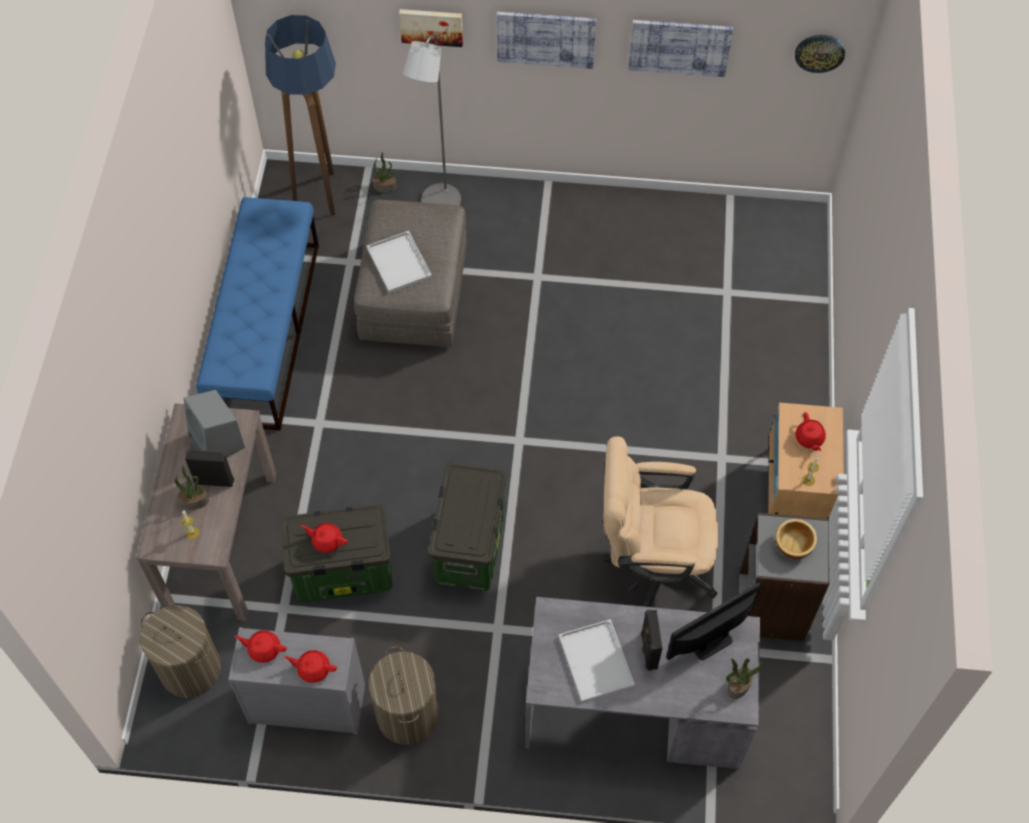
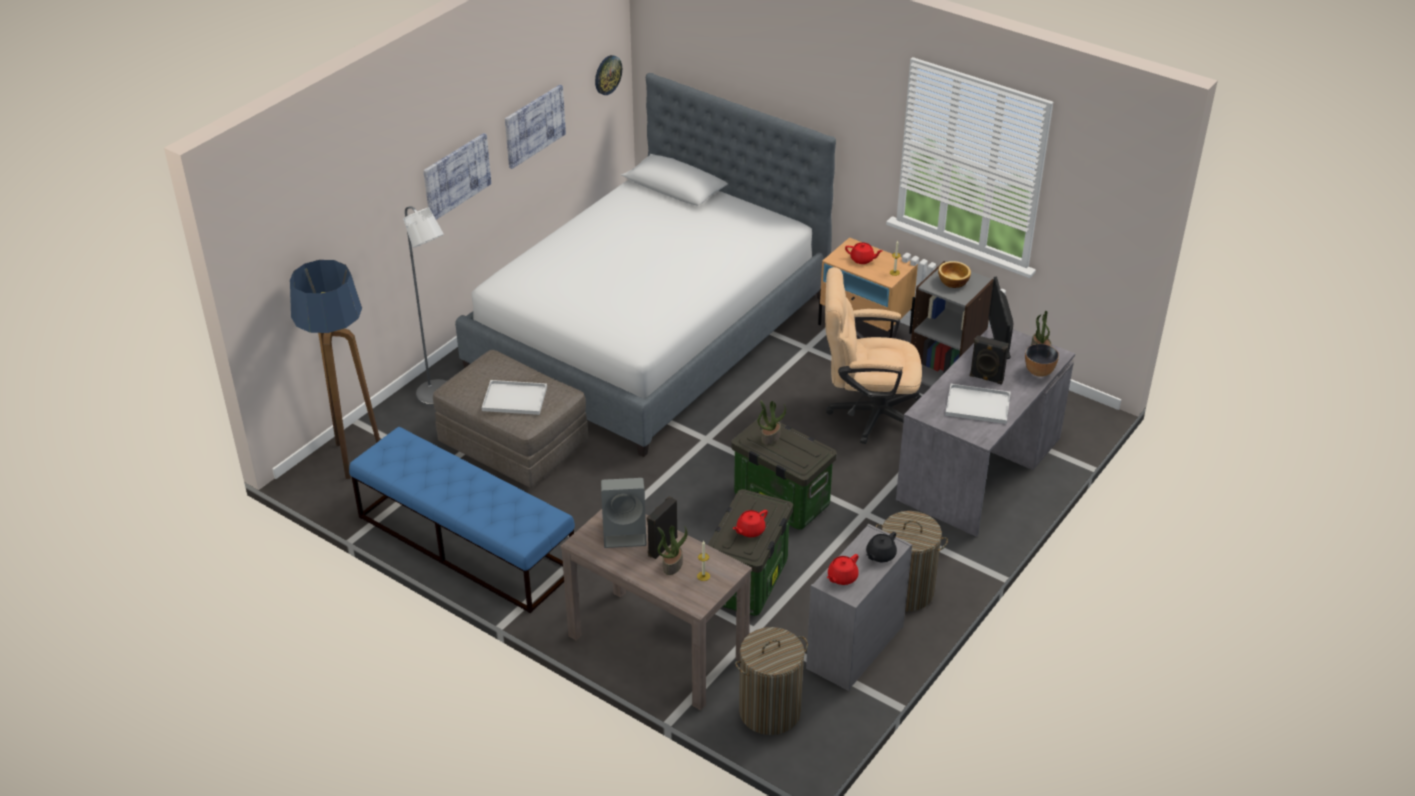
camera: 60 degrees left, 20 degrees down
(313, 669) = (880, 555): red teapot -> black teapot
(385, 186) = (386, 419): potted plant -> potted plant (770, 437)
(431, 26) = (382, 218): picture -> none
(646, 313) = (650, 332): none -> bed
(652, 562) = (867, 414): beige office chair -> beige office chair turned 60 degrees clockwise
(696, 700) = (1039, 371): none -> bowl

